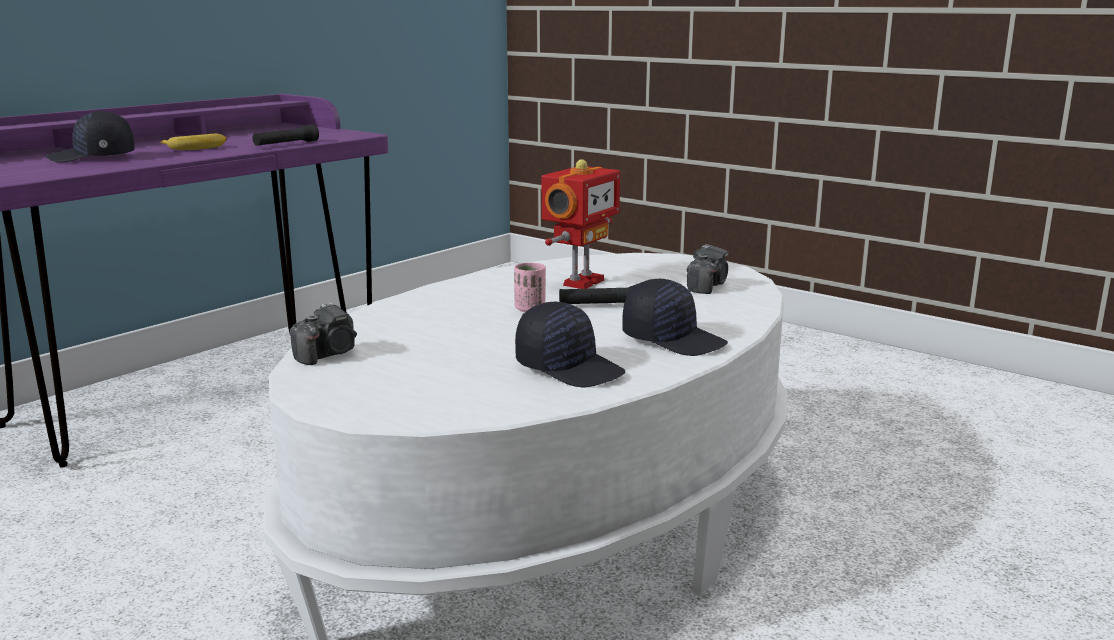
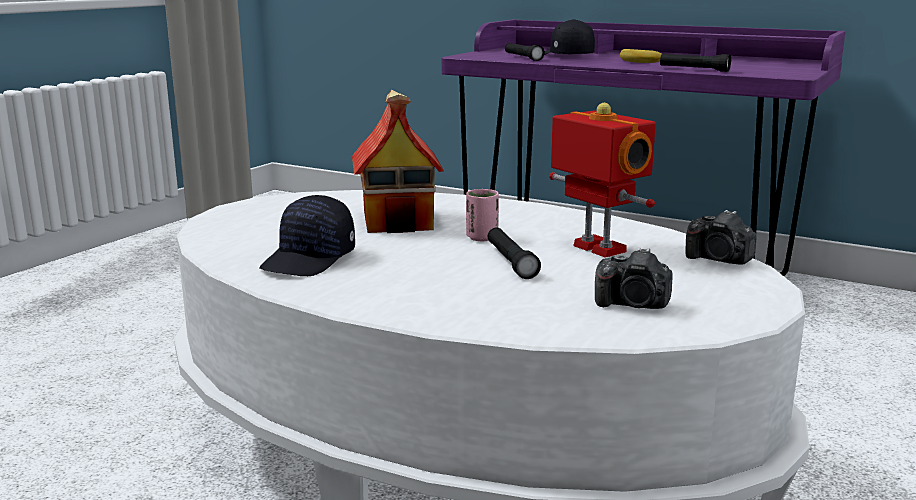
camera: 80 degrees right, 0 degrees up
(77, 168) = (523, 58): none -> black flashlight
(328, 354) = (336, 198): camera -> camera (718, 260)
(452, 332) = (399, 221): none -> toy house
(581, 282) = (596, 249): toy robot -> toy robot turned 150 degrees counterclockwise
(673, 339) = (402, 293): black cap -> none

